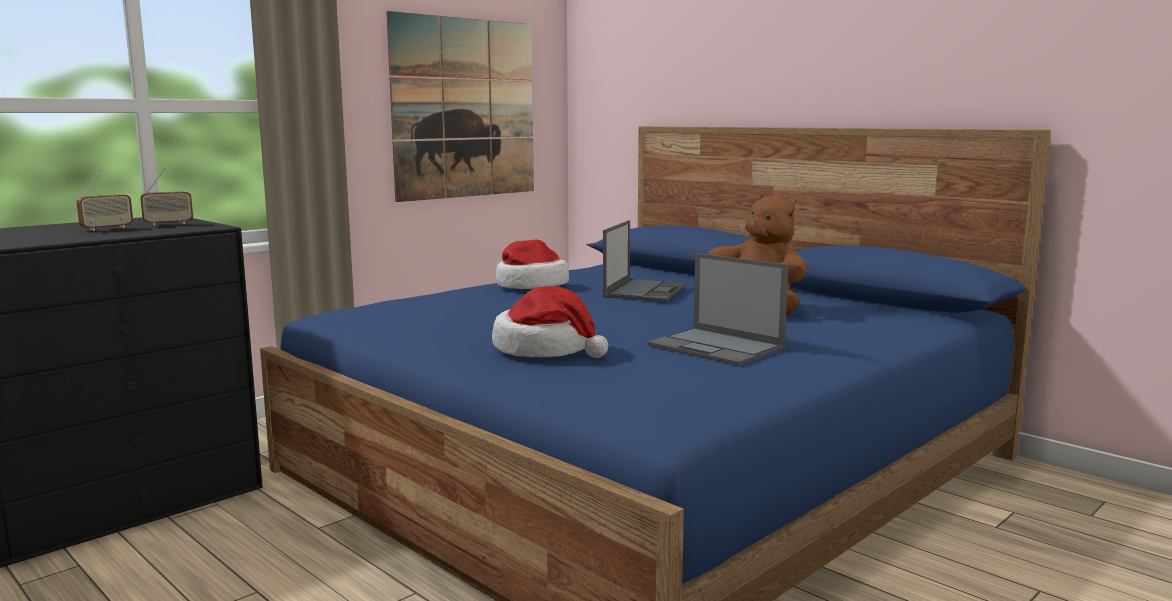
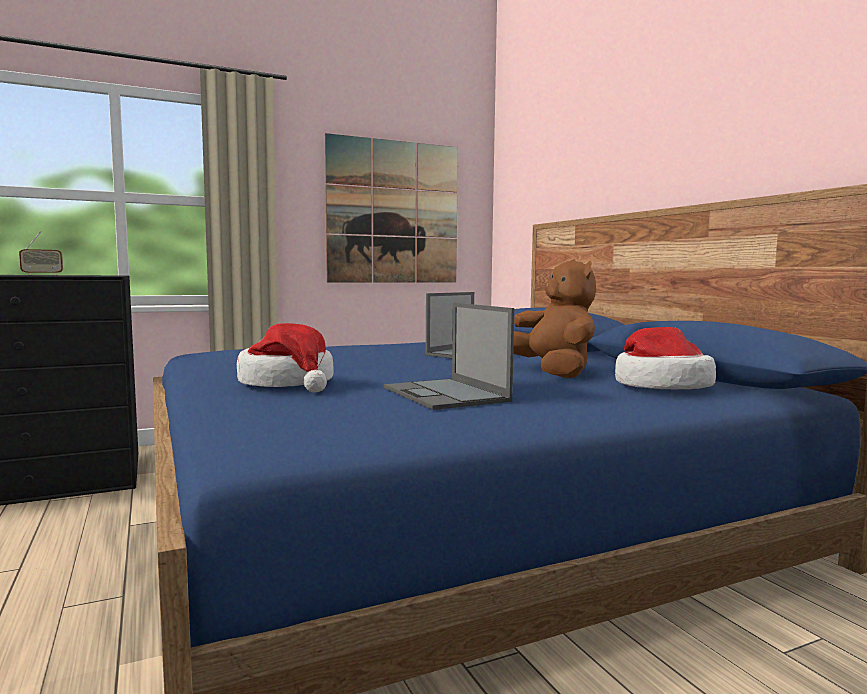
camera: 20 degrees right, 5 degrees down
(168, 224) = (91, 275): radio -> none
(530, 286) = (386, 346): hat -> hat (660, 386)

